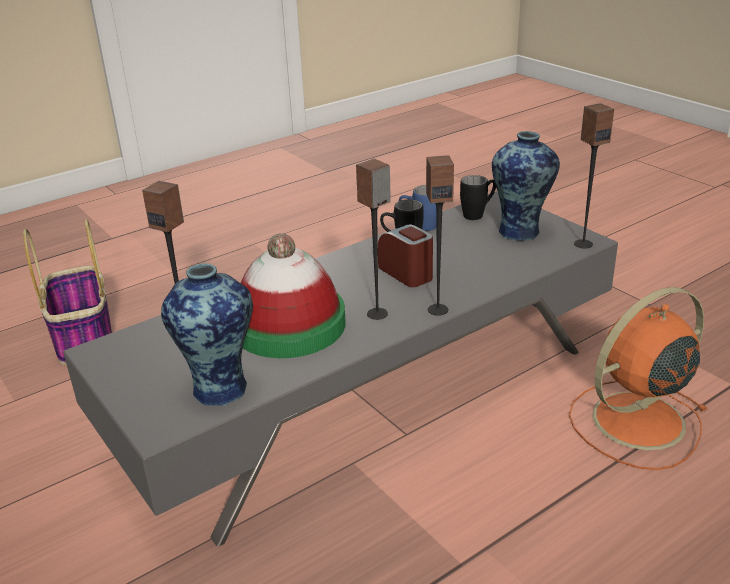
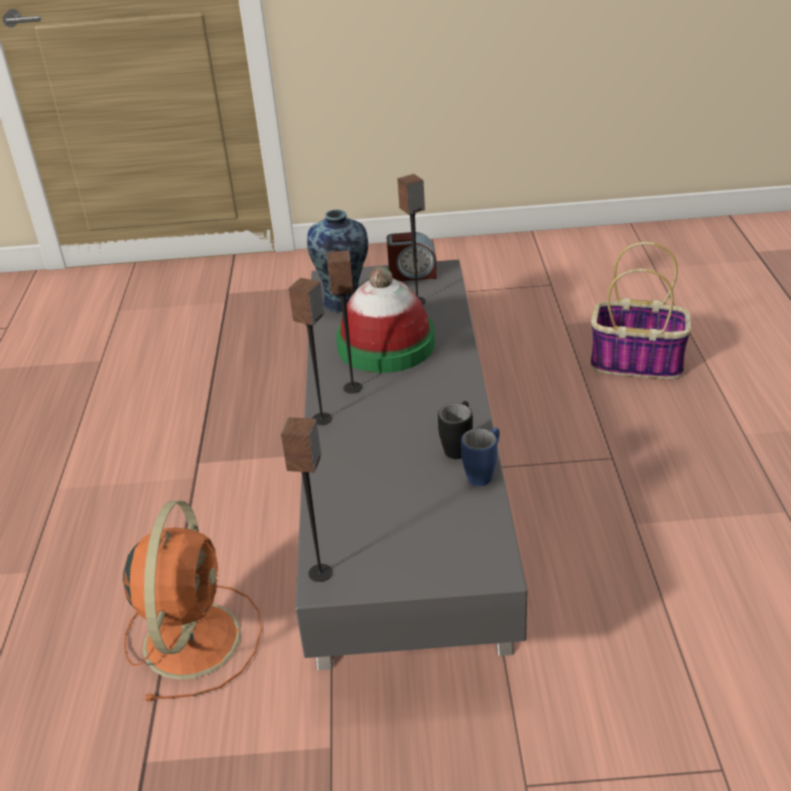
camera: 125 degrees right, 5 degrees up
(406, 273) = (398, 426): alarm clock -> alarm clock (412, 274)
(478, 214) = (471, 531): black mug -> none
(521, 231) = (397, 542): vase -> none

